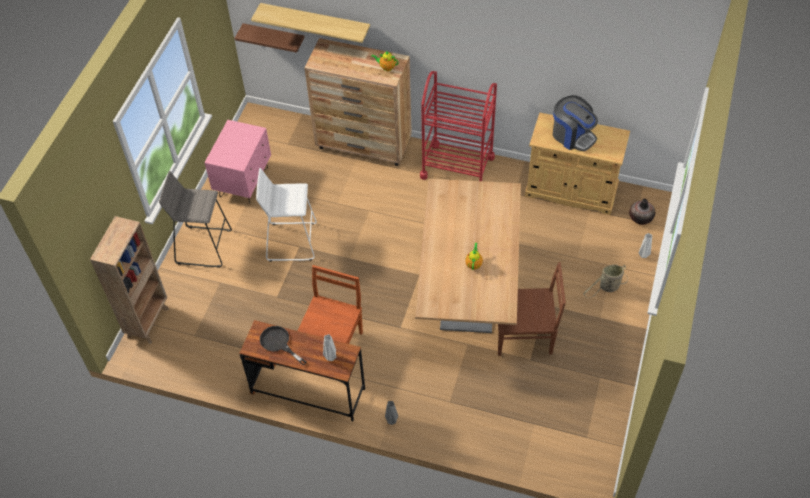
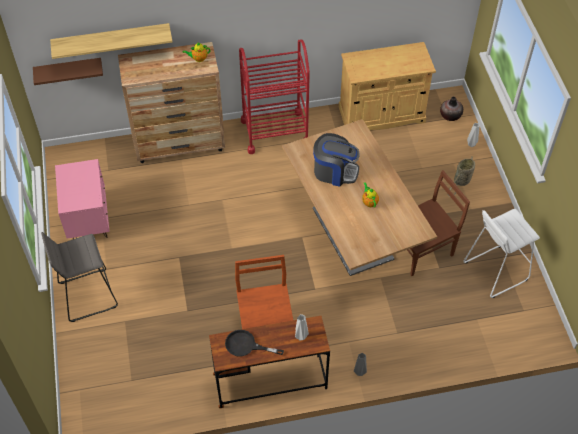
camera: 30 degrees left, 0 degrees up
(148, 322) = (78, 388): brown bookcase -> none
(291, 241) = (168, 255): white stool -> white stool (495, 271)
(572, 136) = (381, 63): coffee machine -> coffee machine (334, 171)

